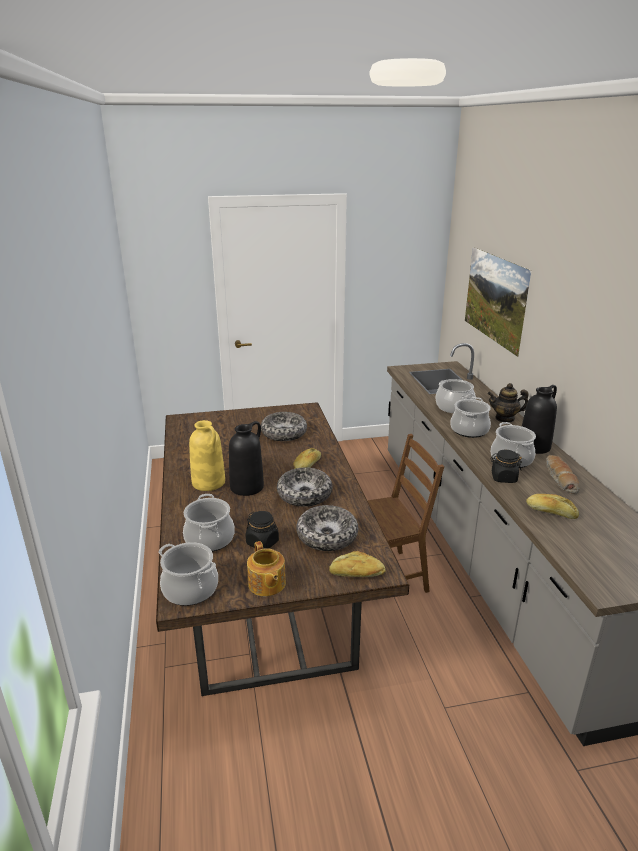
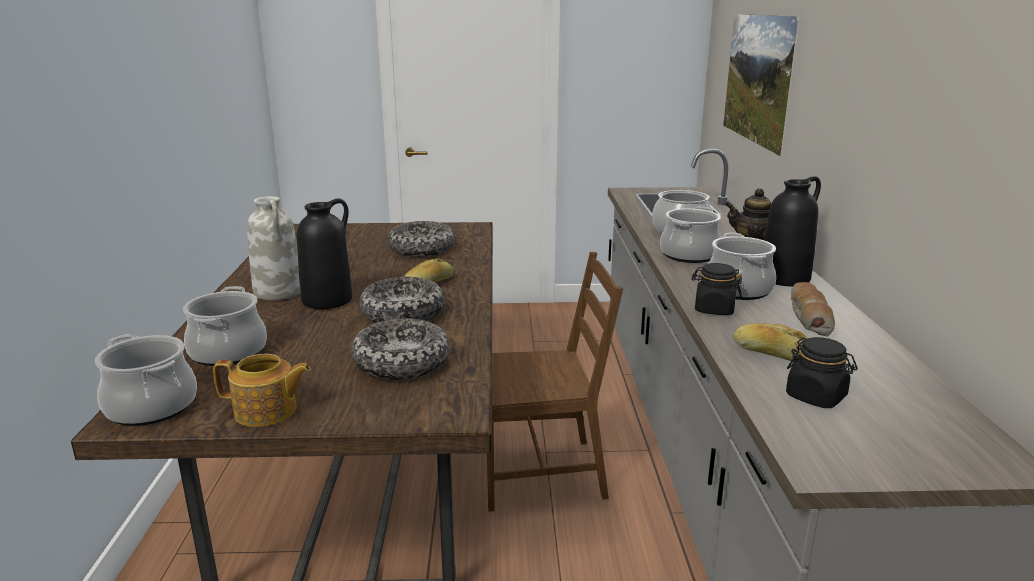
camera: 10 degrees right, 5 degrees down
(209, 482) = (279, 292): yellow vase -> white vase
(262, 542) = (300, 362): black jar -> black jar (816, 397)
(266, 584) = (267, 412): teapot -> teapot turned 75 degrees counterclockwise
(357, 574) = (414, 412): bread -> none

